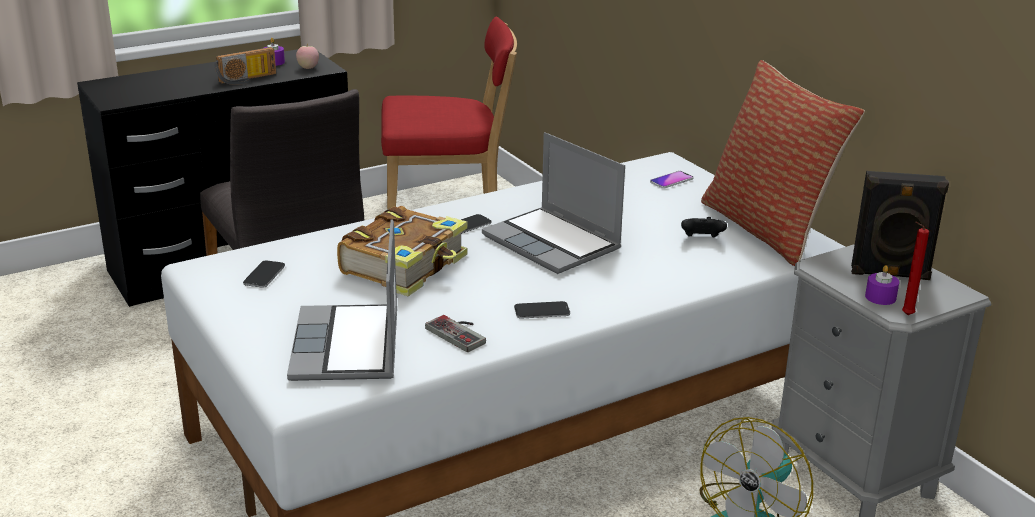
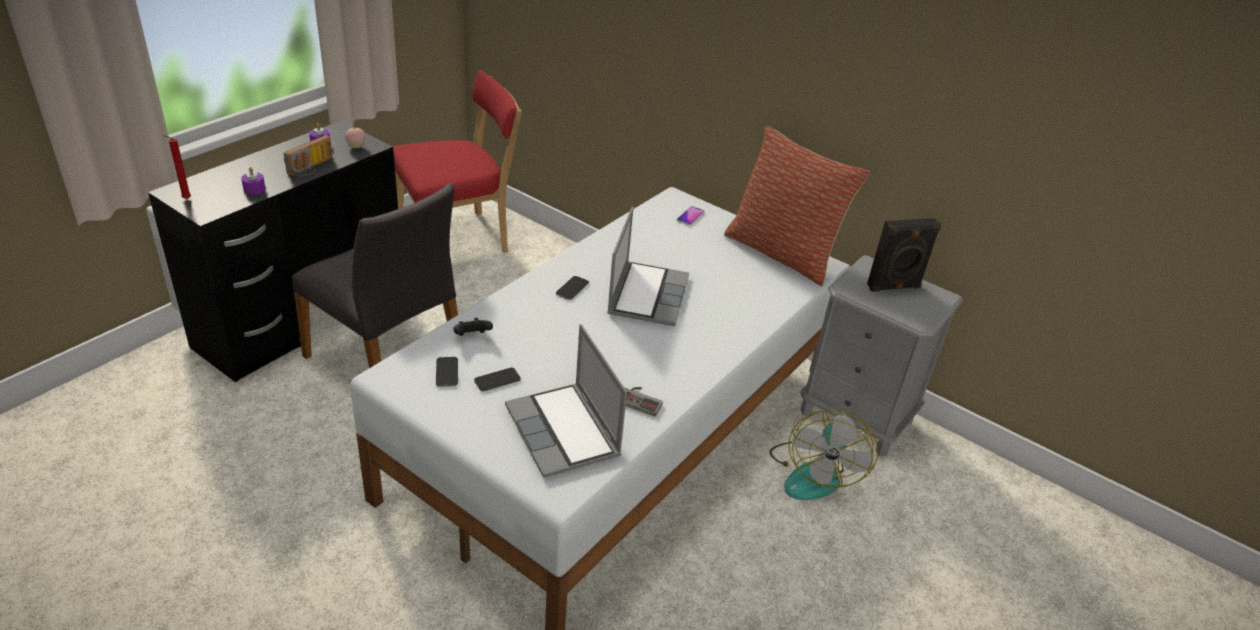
camera: 25 degrees left, 10 degrees up
(406, 265) = (553, 339): book -> none
(542, 311) = (681, 364): phone -> phone (497, 380)
(553, 243) = (647, 294): laptop -> laptop turned 105 degrees counterclockwise
(701, 239) = (746, 271): black game controller -> black game controller (472, 337)
(880, 297) = (900, 309): purple candle -> purple candle (254, 189)
(905, 315) = (924, 323): red candle -> red candle (185, 199)

